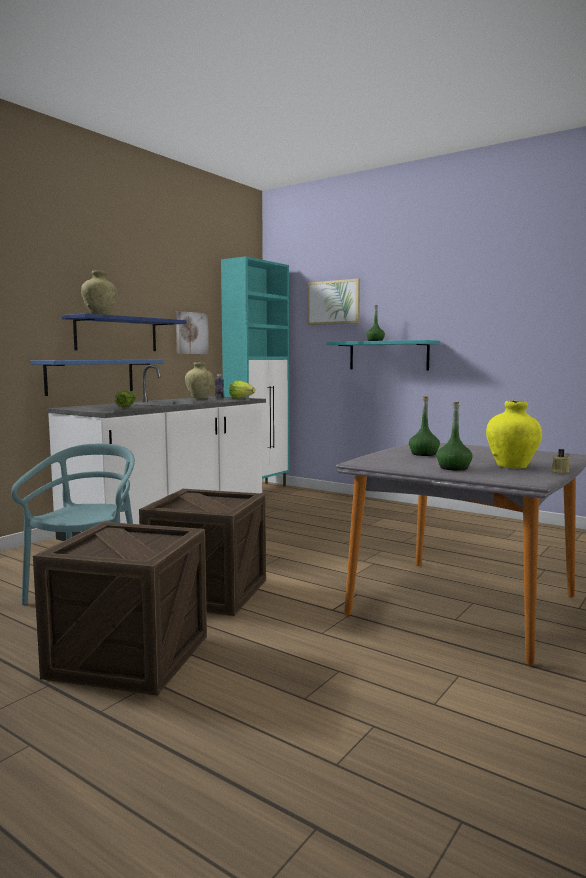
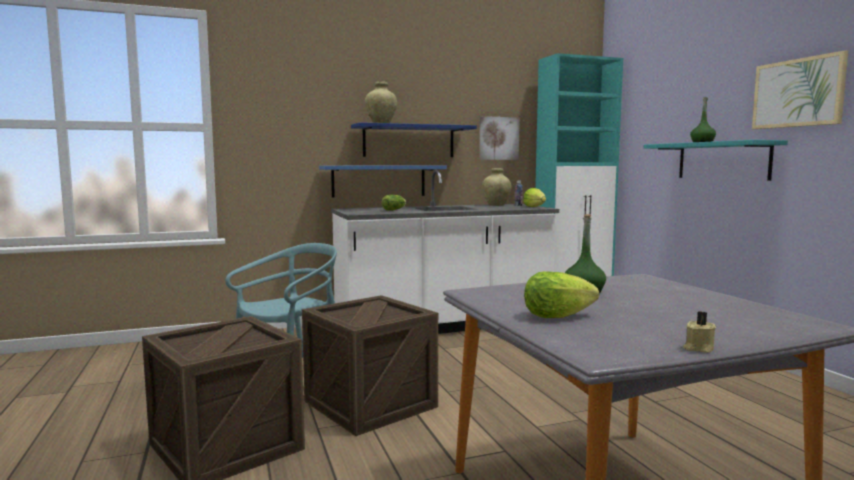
camera: 35 degrees right, 0 degrees up
(333, 302) = (666, 97): picture -> picture (798, 93)
(453, 468) = (556, 316): green bottle -> lettuce
(511, 466) = (649, 327): yellow vase -> none

